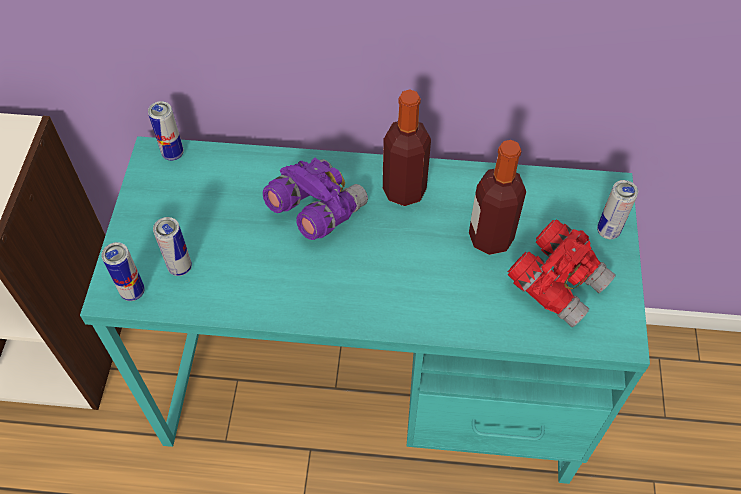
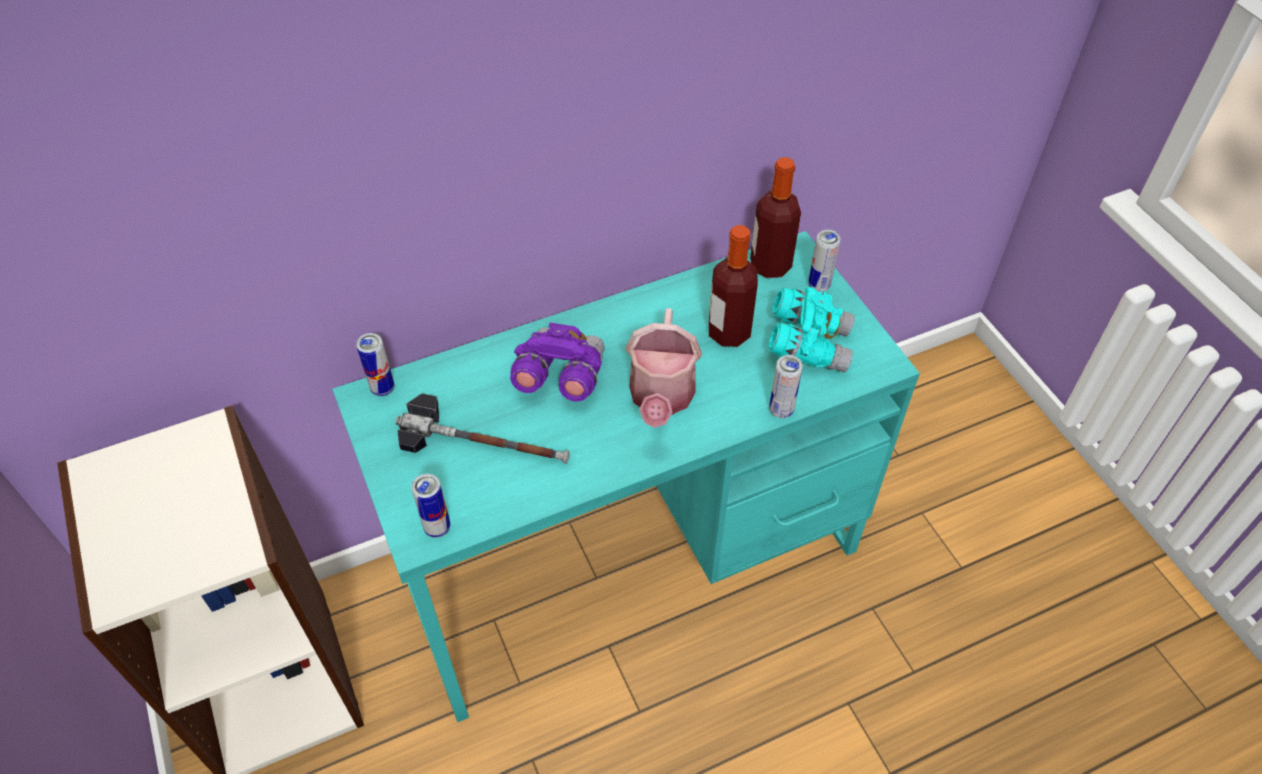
camera: 30 degrees left, 5 degrees down
(180, 267) = (467, 485): can -> can (781, 410)
(217, 237) = (484, 442): none -> hammer
(388, 270) = (661, 398): none -> watering can
(404, 190) = (627, 326): bottle -> bottle (770, 265)
(557, 283) = (808, 344): red binoculars -> turquoise binoculars

